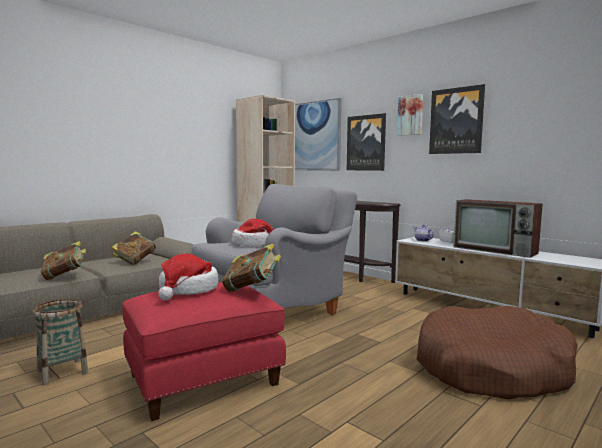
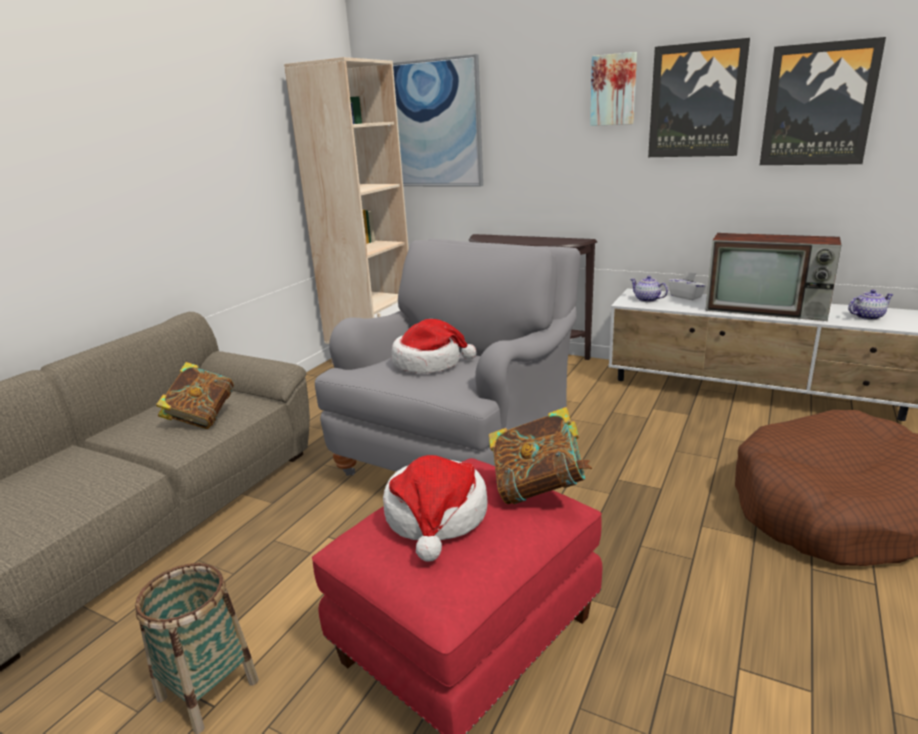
camera: 15 degrees left, 15 degrees up
(65, 276) = (101, 489): book -> none
(366, 143) = (531, 137): picture -> picture (818, 105)
(562, 258) = (867, 317): none -> teapot

